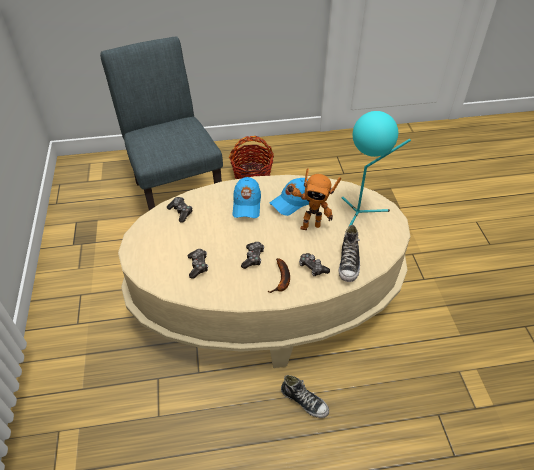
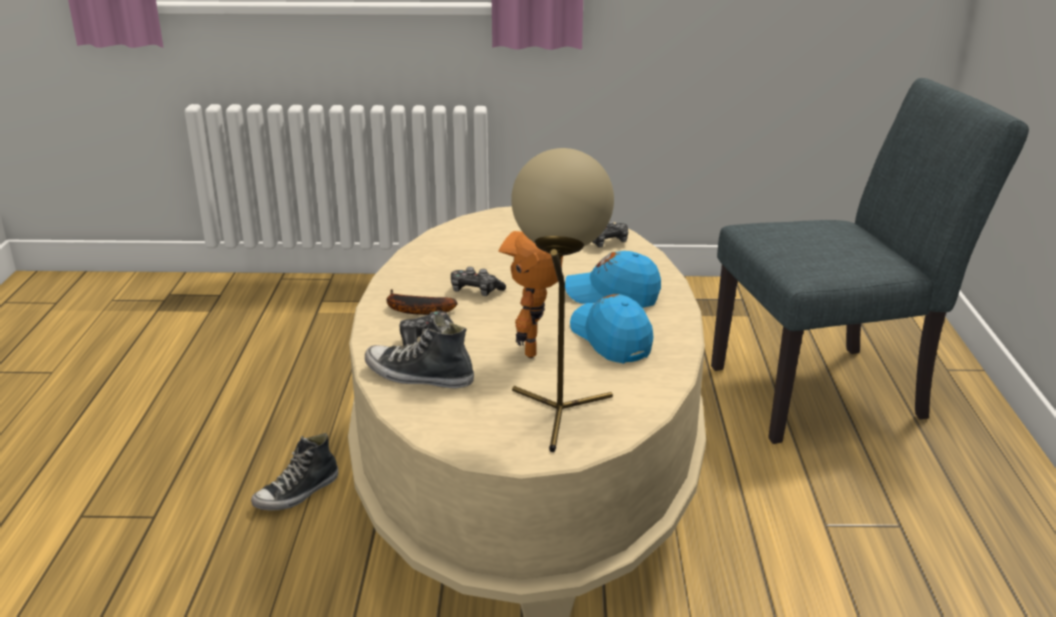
camera: 100 degrees right, 20 degrees down
(198, 266) = (478, 251): game controller -> none
(252, 173) = (924, 496): basket -> none
(362, 212) = (559, 414): turquoise table lamp -> beige table lamp

